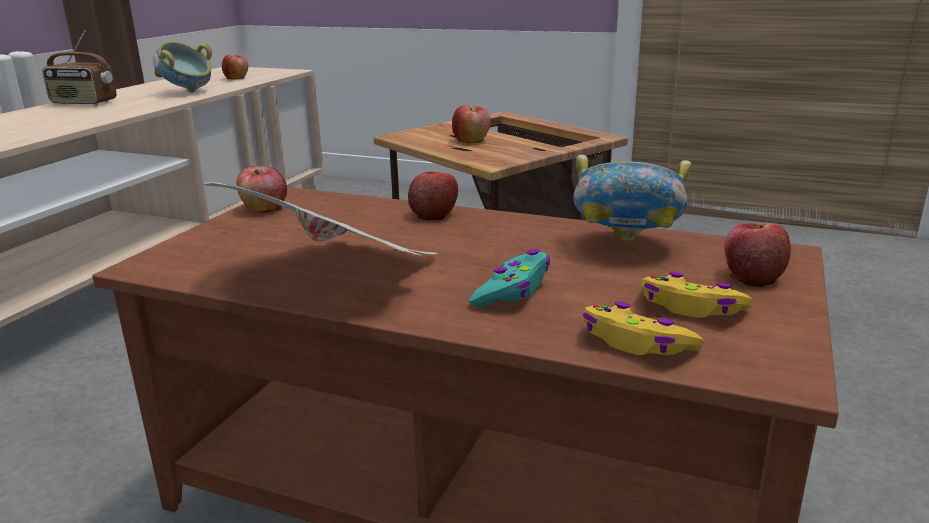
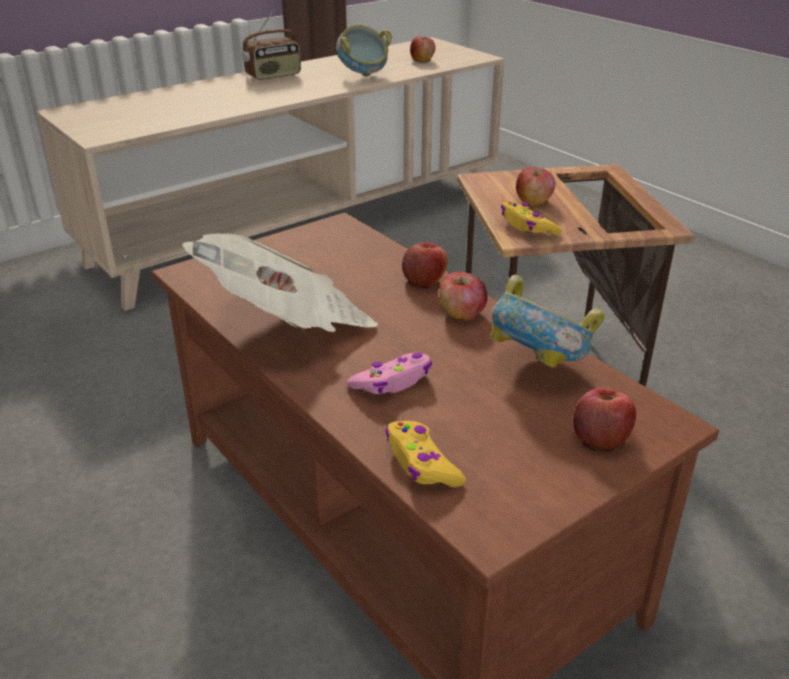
camera: 30 degrees right, 10 degrees up
(83, 103) = (273, 76): radio -> radio turned 75 degrees counterclockwise
(264, 208) = (308, 236): apple -> apple (462, 313)
(512, 291) = (393, 382): turquoise game controller -> pink game controller
(691, 308) = (505, 449): yellow game controller -> yellow game controller (528, 227)

